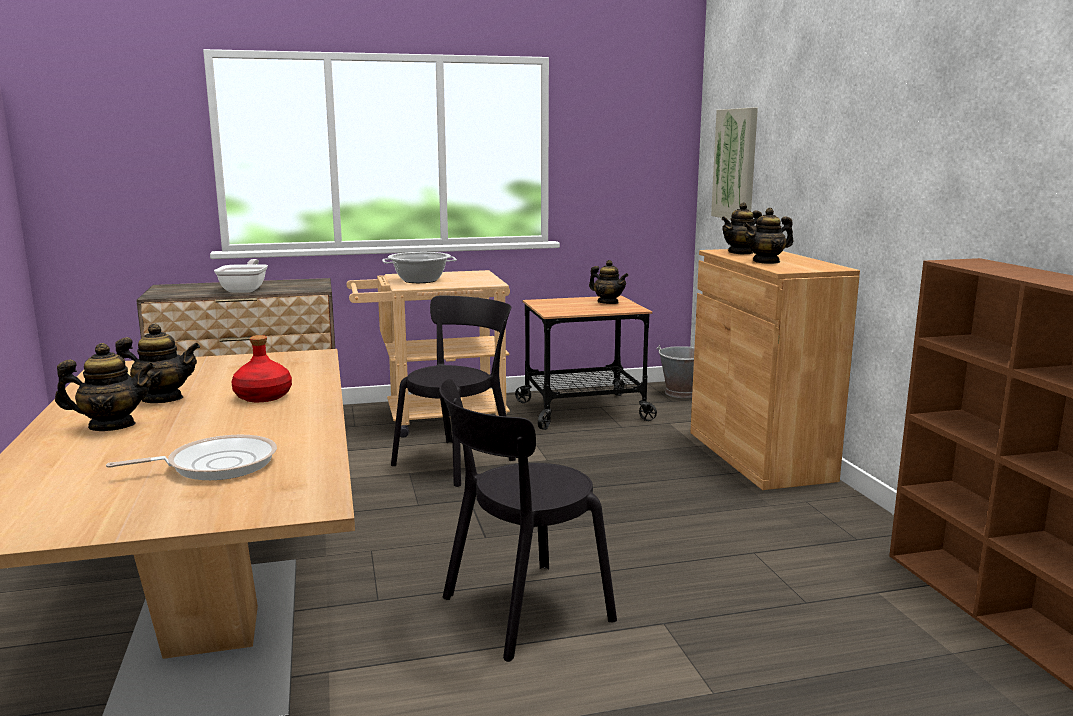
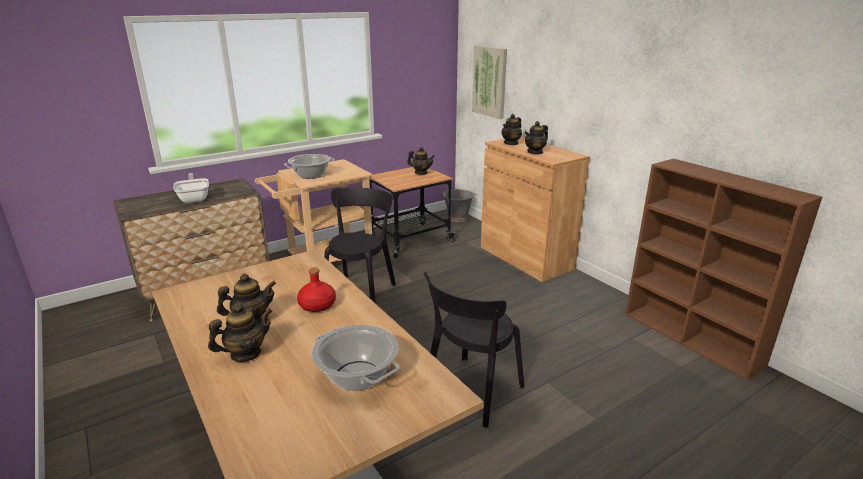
camera: 20 degrees left, 10 degrees up
(216, 465) = (356, 376): frying pan -> cooking pot

